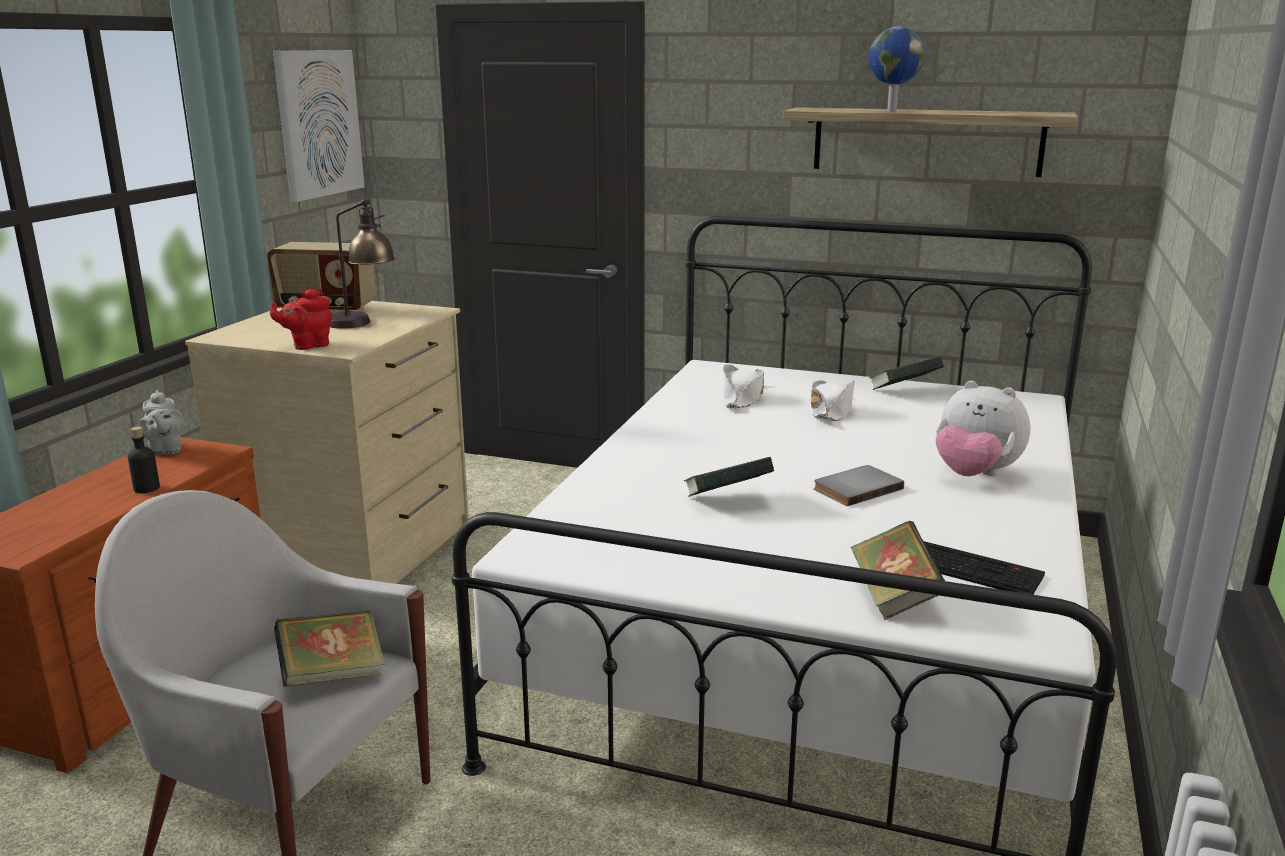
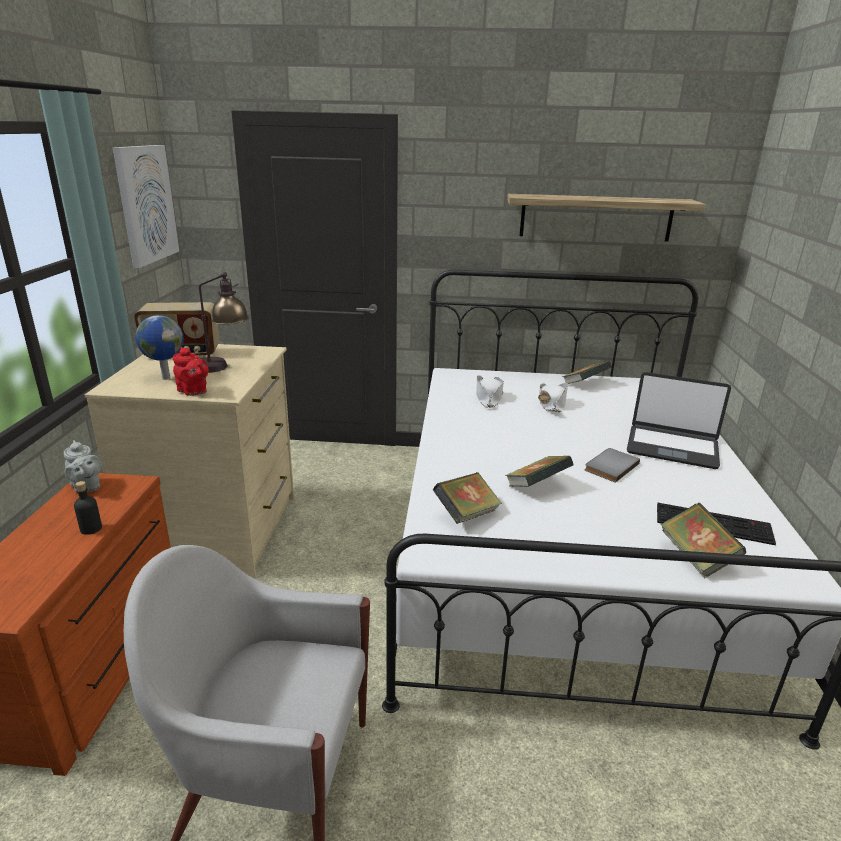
camera: 15 degrees left, 5 degrees up
(308, 345) = (193, 392): red teapot -> red teapot turned 90 degrees counterclockwise
(333, 675) = (310, 676): book -> book (466, 514)
(890, 111) = (581, 198): globe -> globe (165, 378)
(974, 475) = (672, 447): plush toy -> laptop

